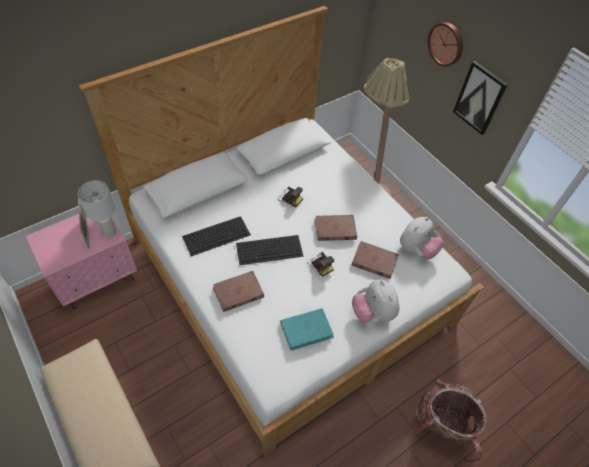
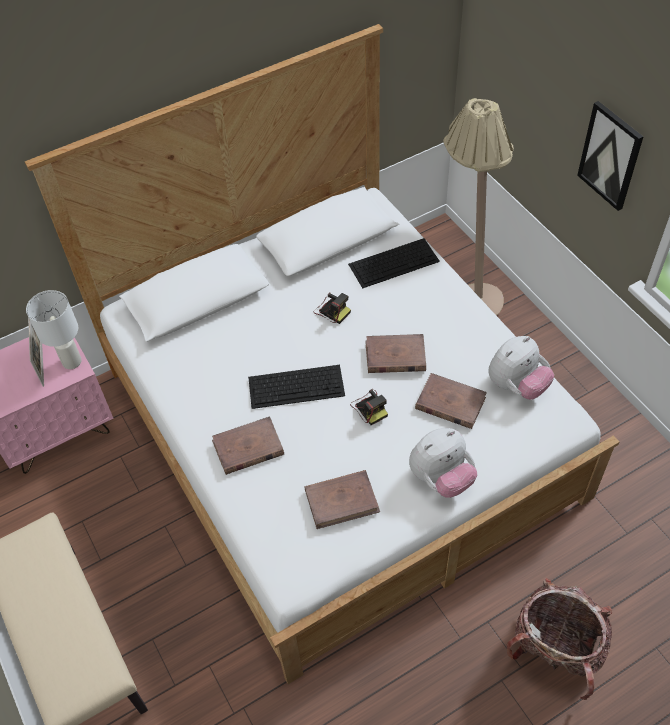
camera: 10 degrees right, 0 degrees up
(217, 235) = (222, 366): keyboard -> keyboard (394, 262)
(306, 330) = (342, 501): turquoise book -> brown book
(372, 313) = (441, 478): plush toy -> plush toy turned 105 degrees counterclockwise
(446, 43) = (560, 75): wall clock -> none

